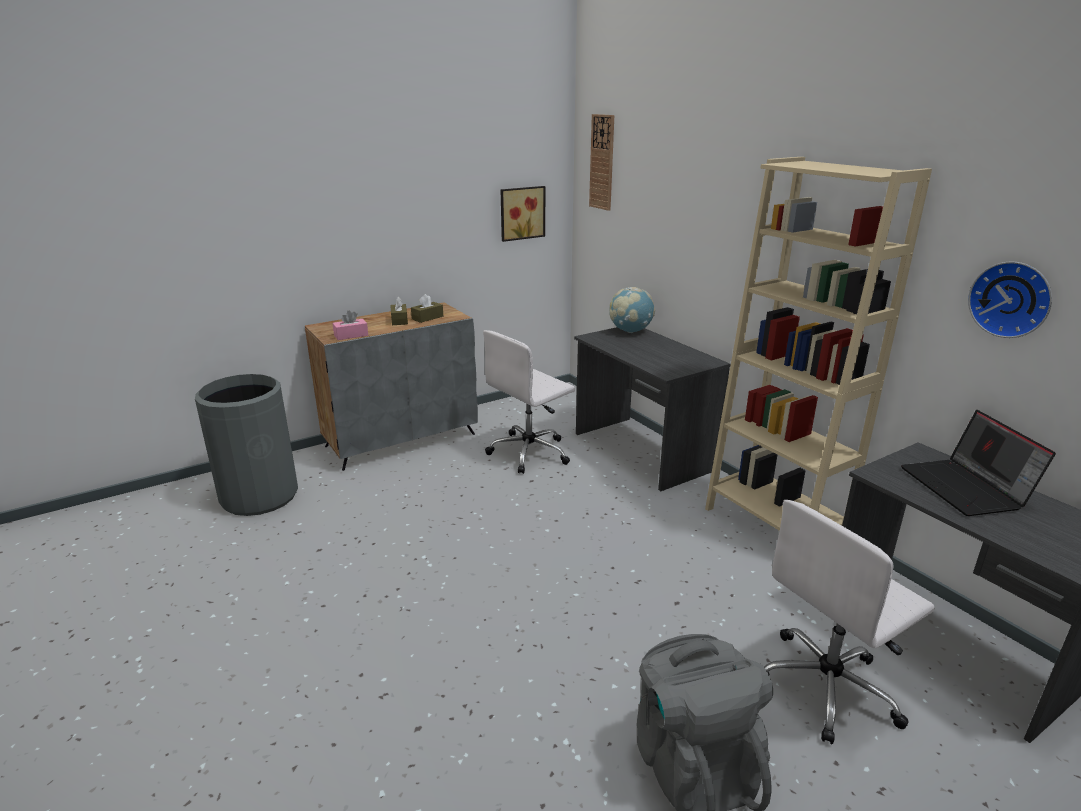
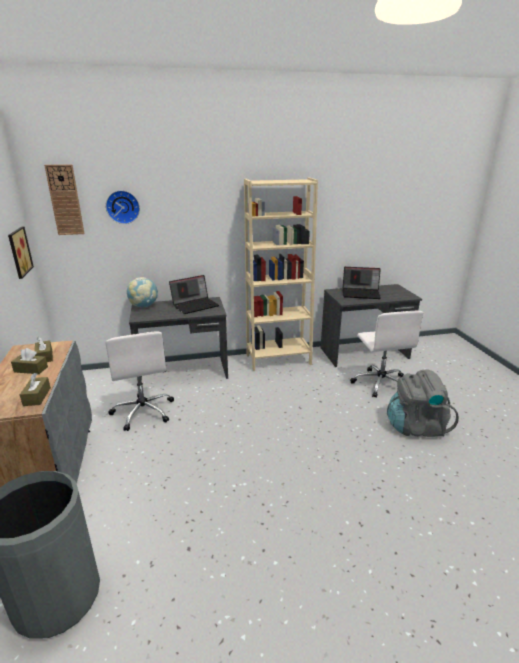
camera: 70 degrees left, 0 degrees up
(351, 335) = (37, 396): pink tissue box -> brown tissue box
(672, 356) = (195, 305): none -> laptop
(1011, 299) = (345, 222): wall clock -> wall clock (123, 207)

